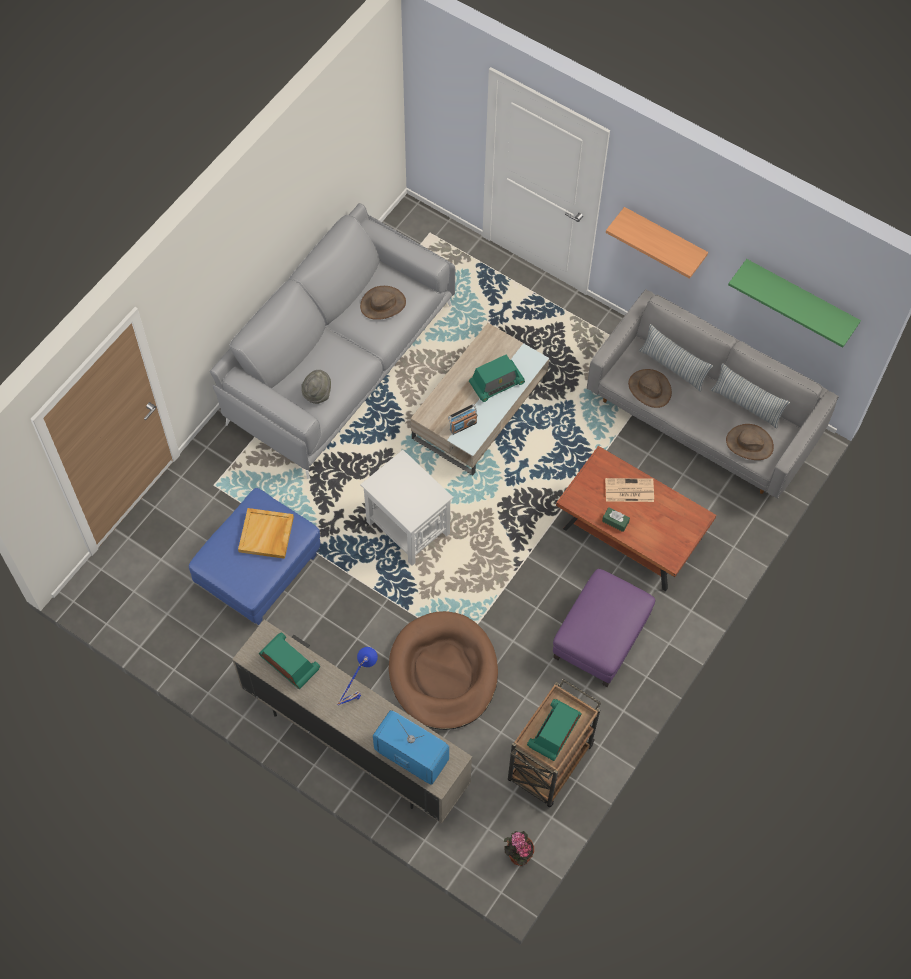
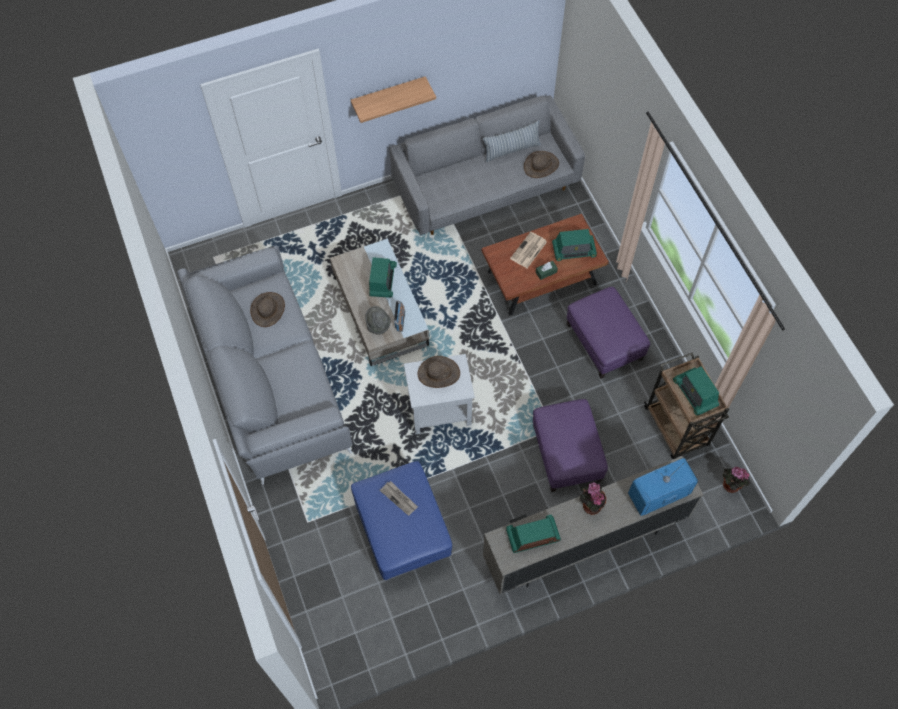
camera: 55 degrees left, 0 degrees up
(266, 535) = (399, 498): beige tray -> newspaper
(317, 393) = (307, 395): grey hat -> grey hat (378, 325)
(357, 697) = (590, 505): blue table lamp -> potted plant
(443, 672) = (567, 453): brown dog bed -> purple ottoman
(649, 389) = (459, 194): brown hat -> brown hat (438, 373)
(663, 533) = (573, 250): none -> radio
(673, 367) = (452, 172): pillow -> none
(800, 298) = (502, 49): green shelf -> none

